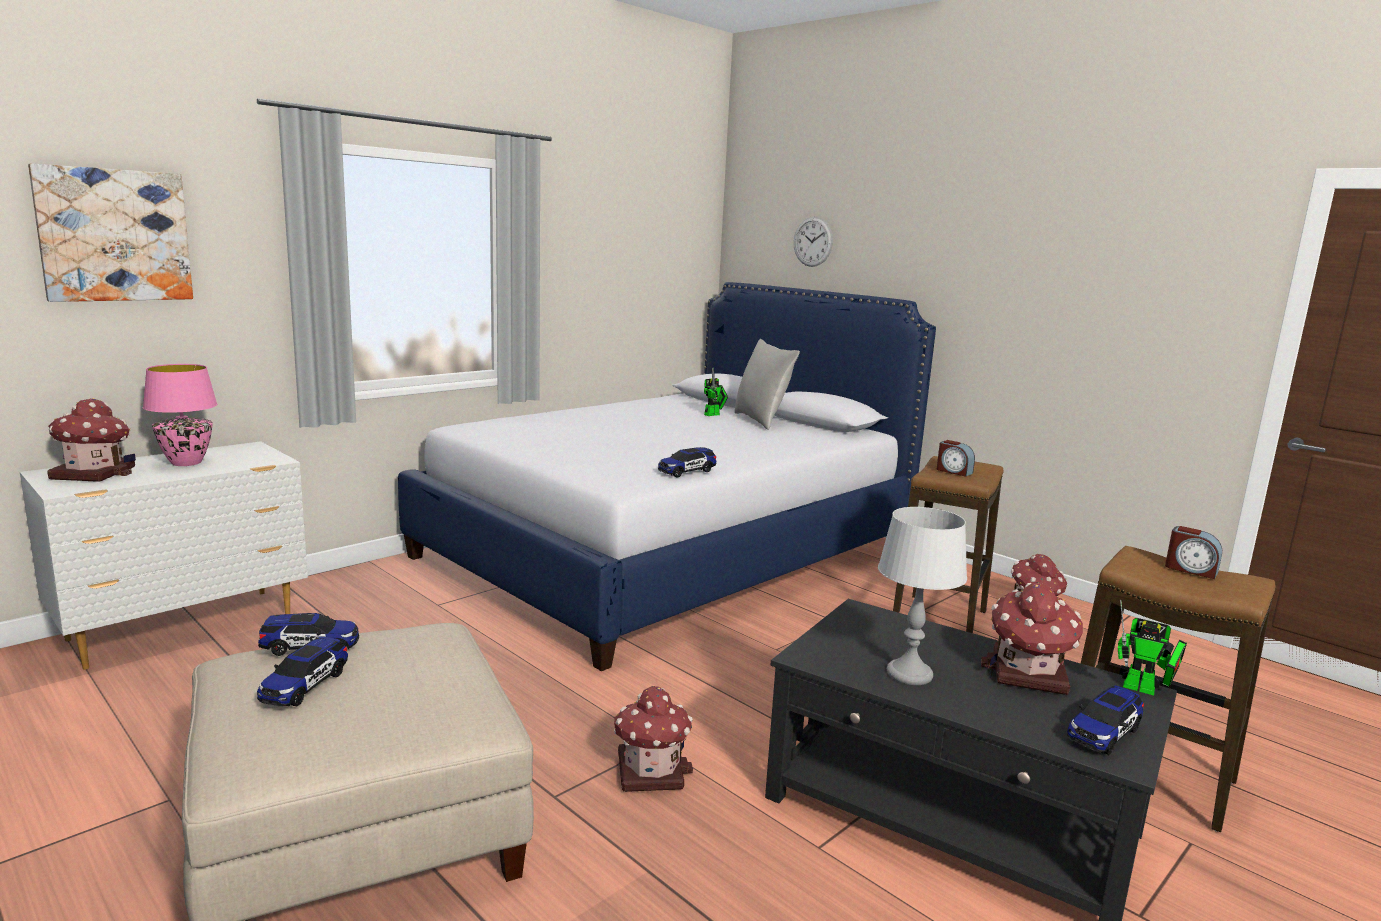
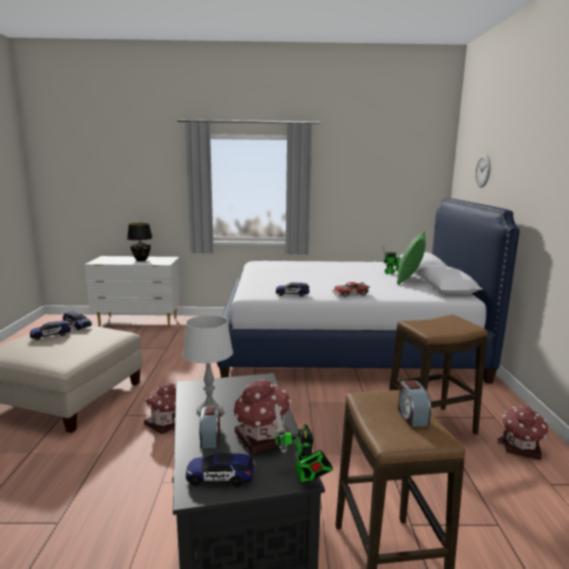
camera: 45 degrees right, 0 degrees up
(95, 473) = (113, 259): toy house -> none
(114, 235) = (132, 175): picture -> none
(186, 463) = (141, 260): pink table lamp -> black table lamp
(755, 454) = (351, 294): none -> toy car
(761, 421) = (409, 280): grey pillow -> green pillow
(953, 471) = (436, 324): alarm clock -> alarm clock (210, 438)

